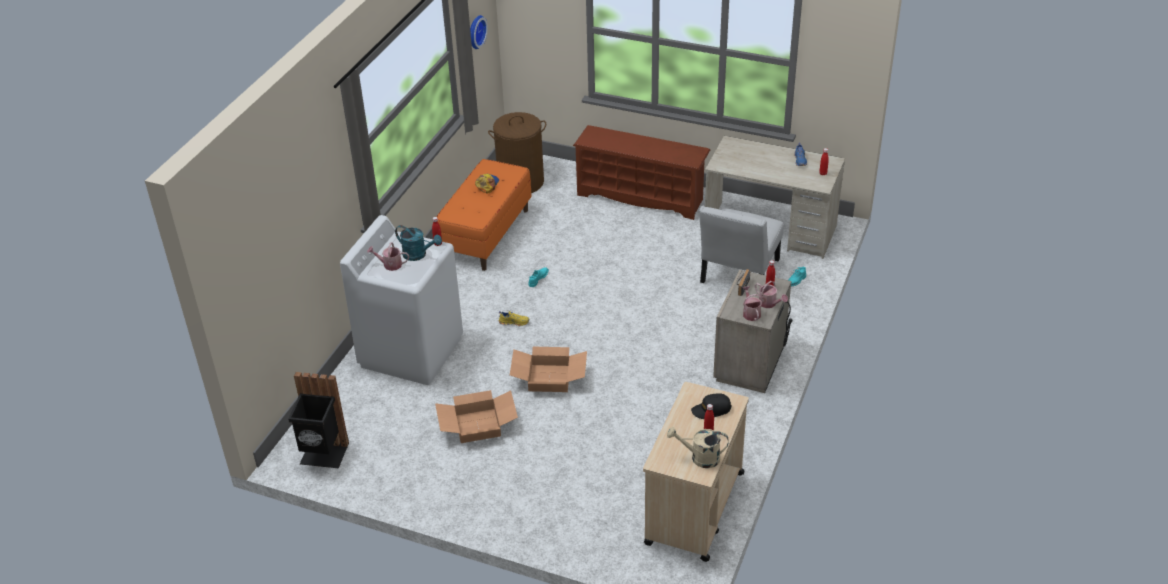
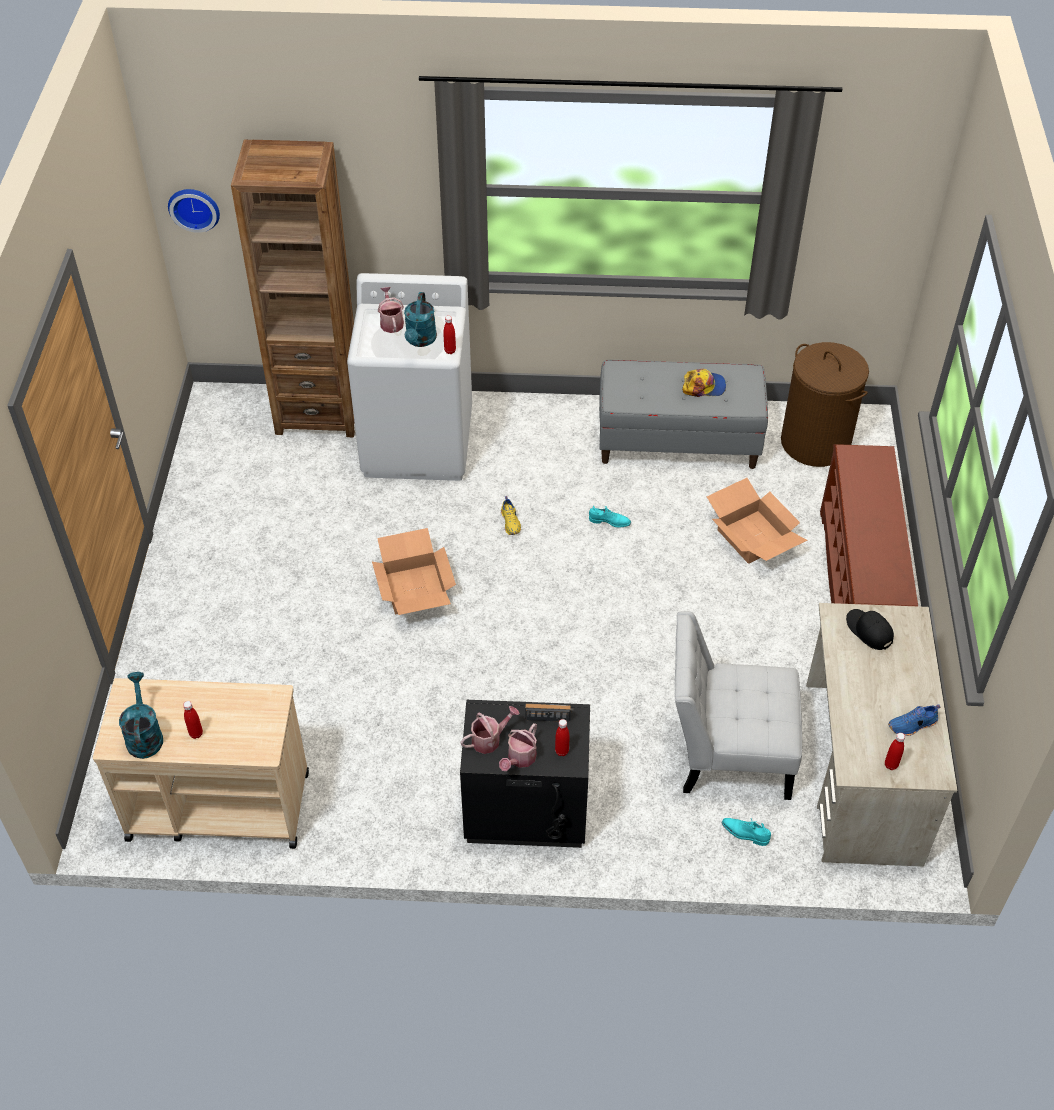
camera: 70 degrees right, 10 degrees up
(324, 455) = (222, 426): black trash can -> none
(345, 398) = (319, 412): none -> brown bookcase
(475, 31) = (855, 208): wall clock -> wall clock (194, 207)
(478, 425) = (308, 544): cardboard box -> cardboard box (754, 537)
(486, 235) = (678, 442): orange bench -> grey bench
(700, 458) = (144, 735): beige watering can -> turquoise watering can
(711, 410) = (240, 728): black cap -> black cap (869, 631)
(751, 363) = (525, 812): beige nightstand -> black nightstand

